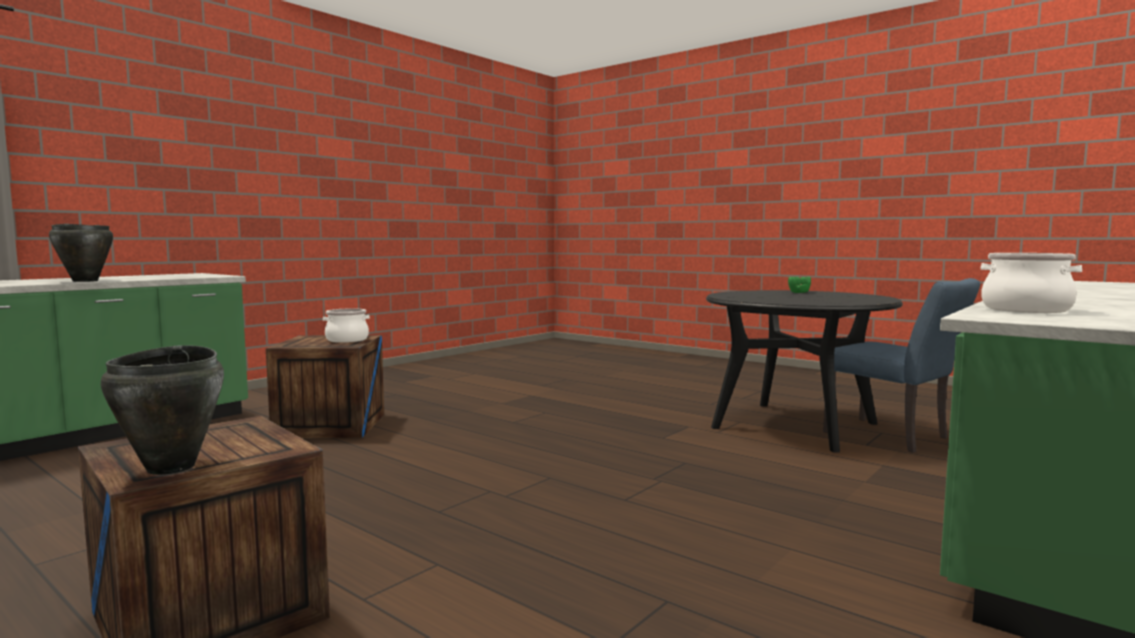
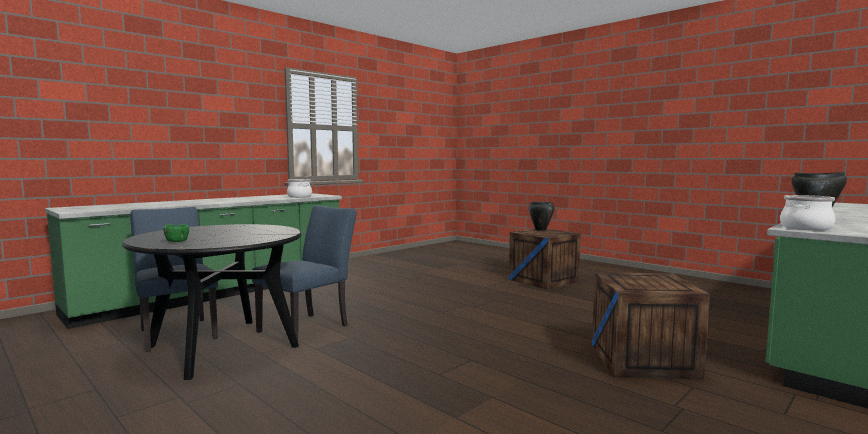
camera: 175 degrees left, 0 degrees up
(347, 340) = (631, 282): cooking pot -> cooking pot (805, 228)
(737, 447) = (309, 327): none -> blue chair

